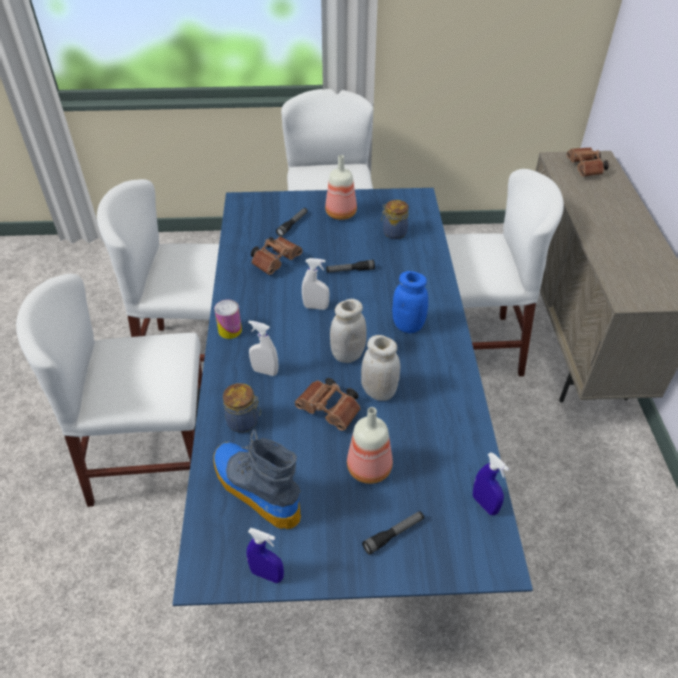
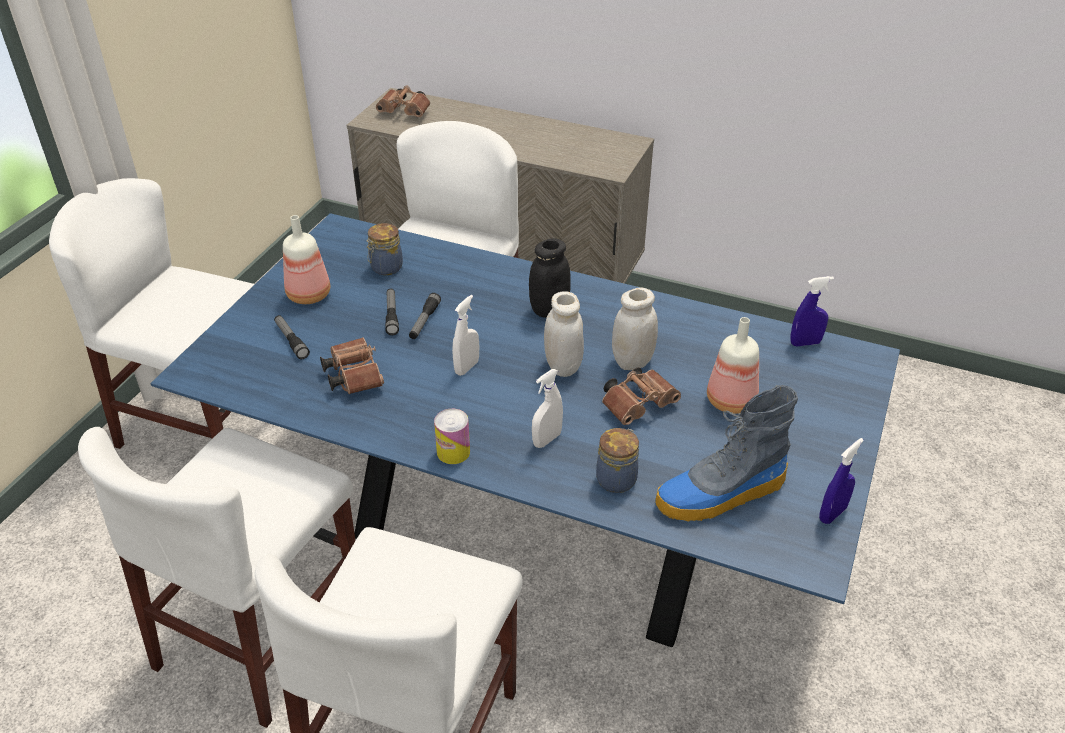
camera: 65 degrees left, 5 degrees down
(393, 534) = (817, 410): flashlight -> flashlight (392, 315)
(408, 325) = (549, 310): blue jar -> black jar

